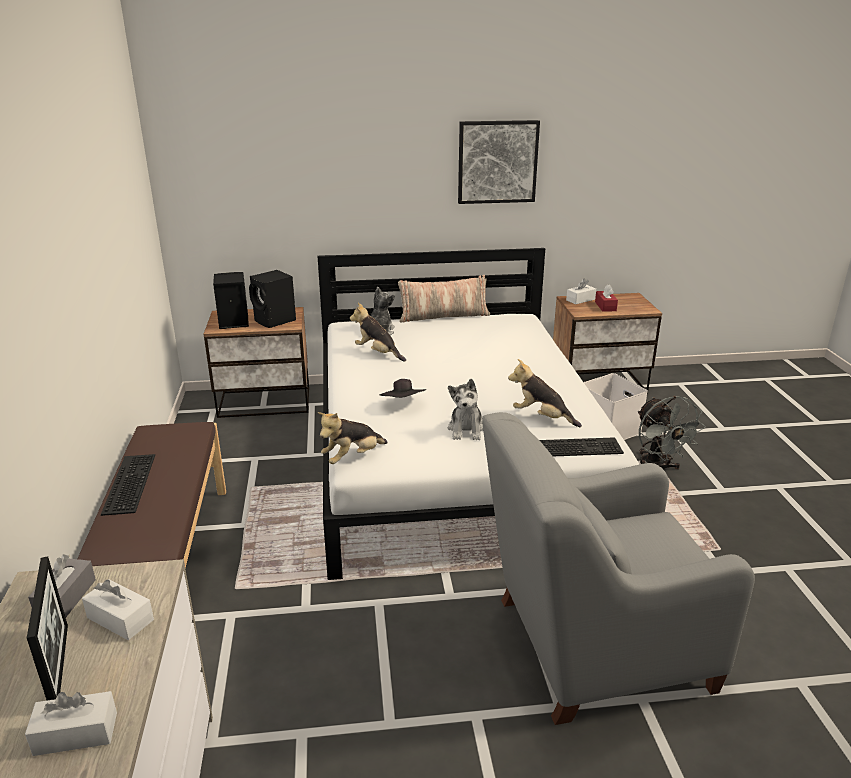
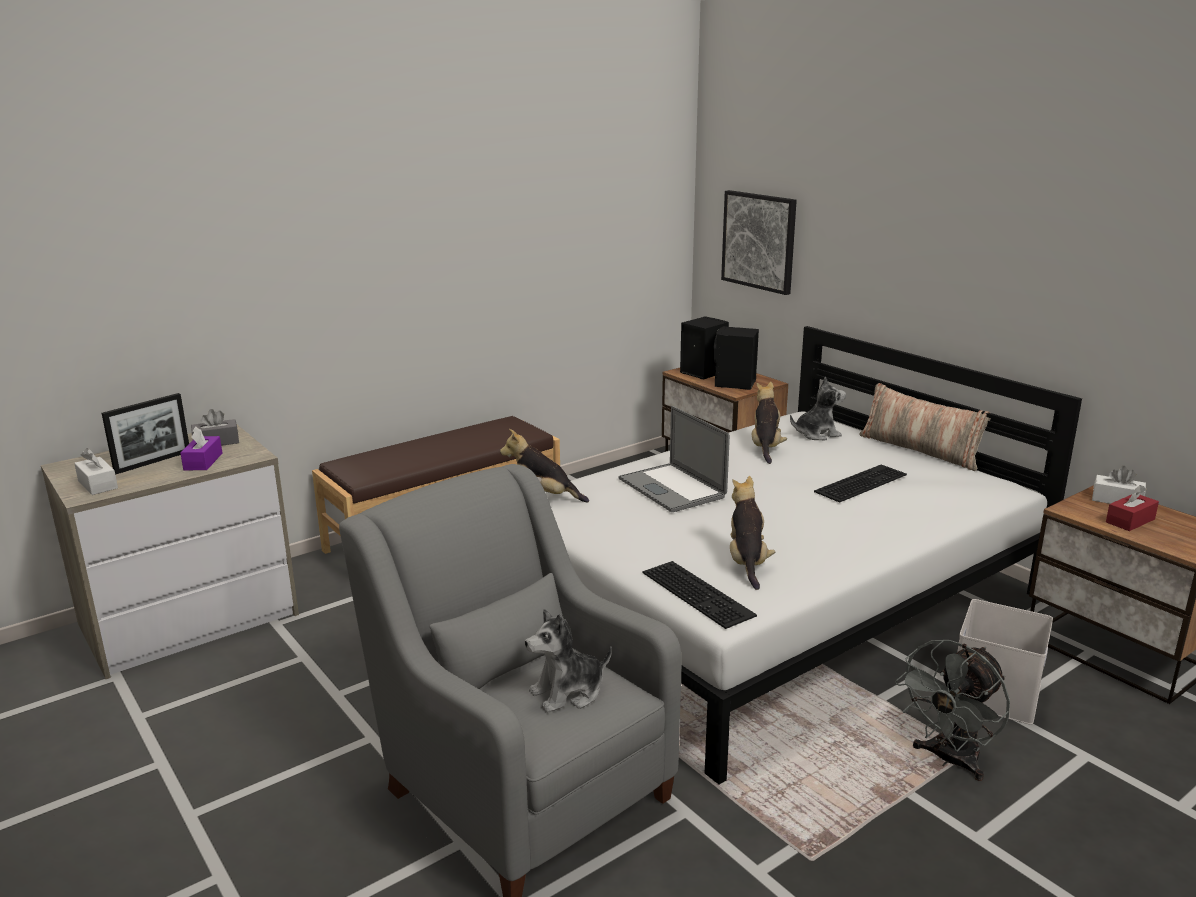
camera: 60 degrees right, 5 degrees down
(120, 619) = (203, 461): white tissue box -> purple tissue box
(127, 483) = (429, 440): keyboard -> keyboard (860, 482)
(403, 404) = (671, 488): black hat -> laptop
(466, 429) = (663, 530): plush toy -> plush toy (568, 693)
(497, 162) = (1036, 252): picture -> picture (759, 241)

